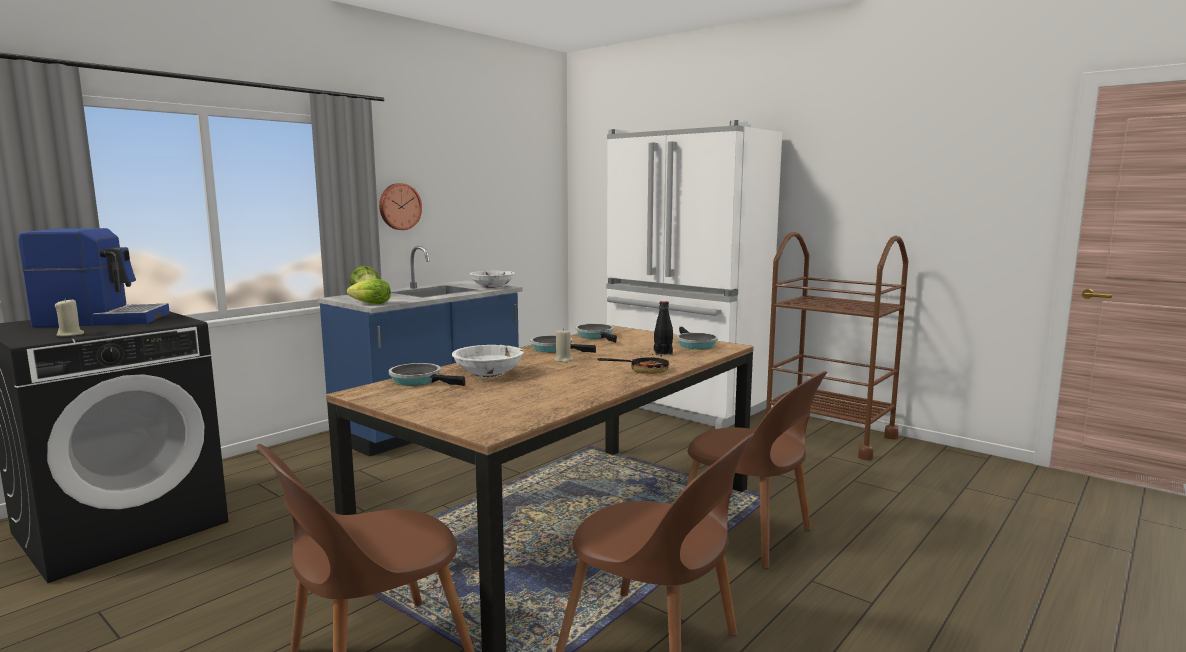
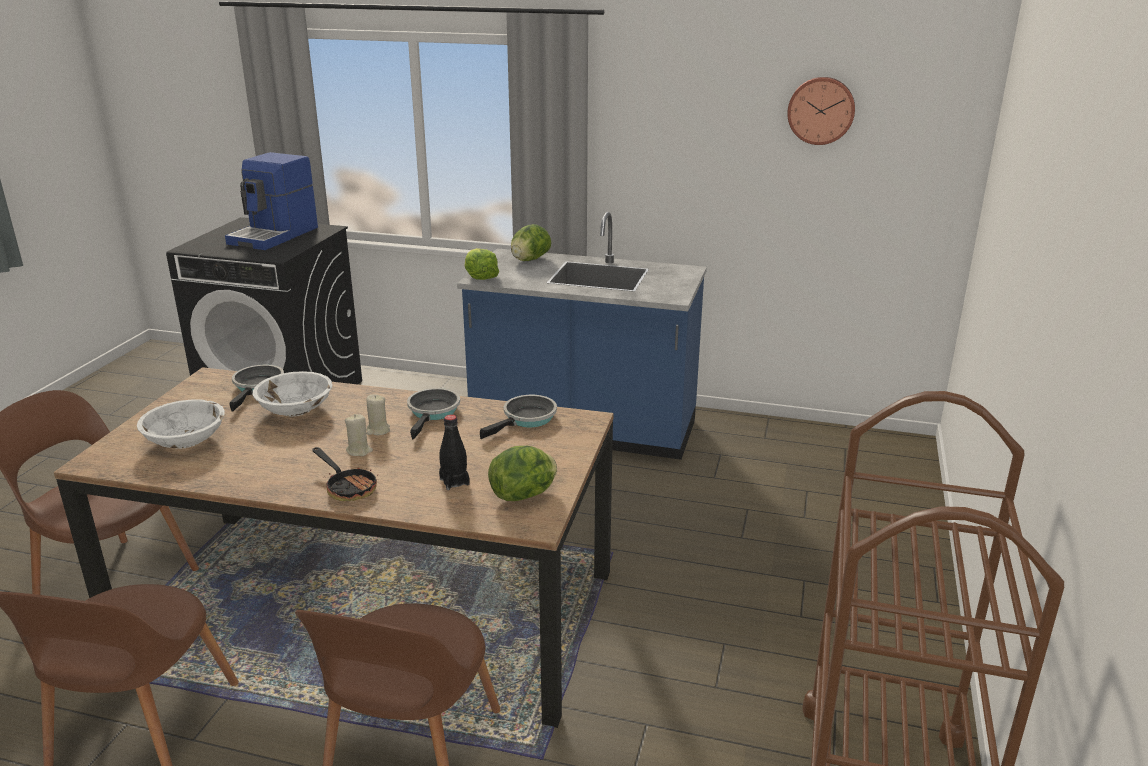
camera: 65 degrees right, 15 degrees up
(70, 334) = (214, 248): beige candle -> beige candle (359, 451)
(103, 320) = (275, 235): coffee machine -> coffee machine turned 60 degrees clockwise
(399, 206) = (635, 151): wall clock -> wall clock (821, 110)
(492, 287) = (666, 292): white bowl -> white bowl (186, 440)
(684, 406) = (862, 591): white fridge -> none
(695, 345) = (524, 495): frying pan -> lettuce

